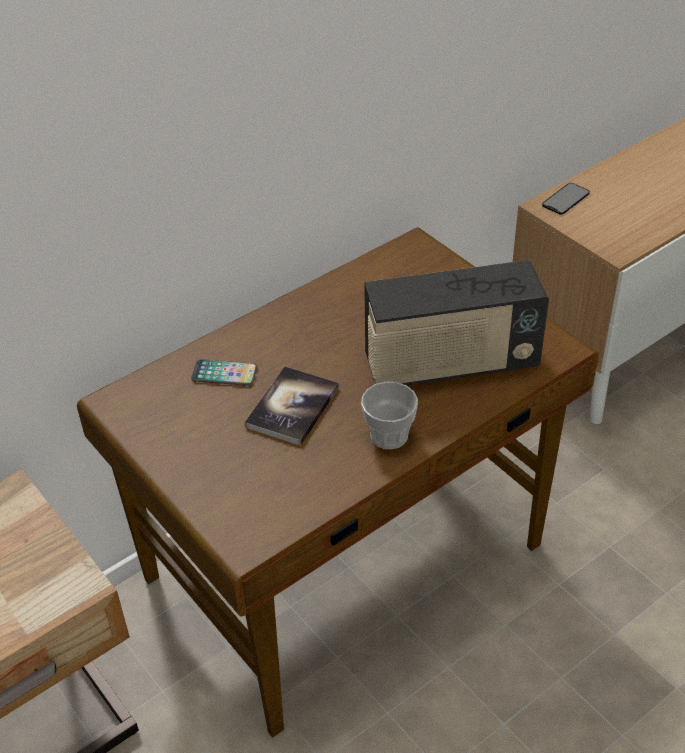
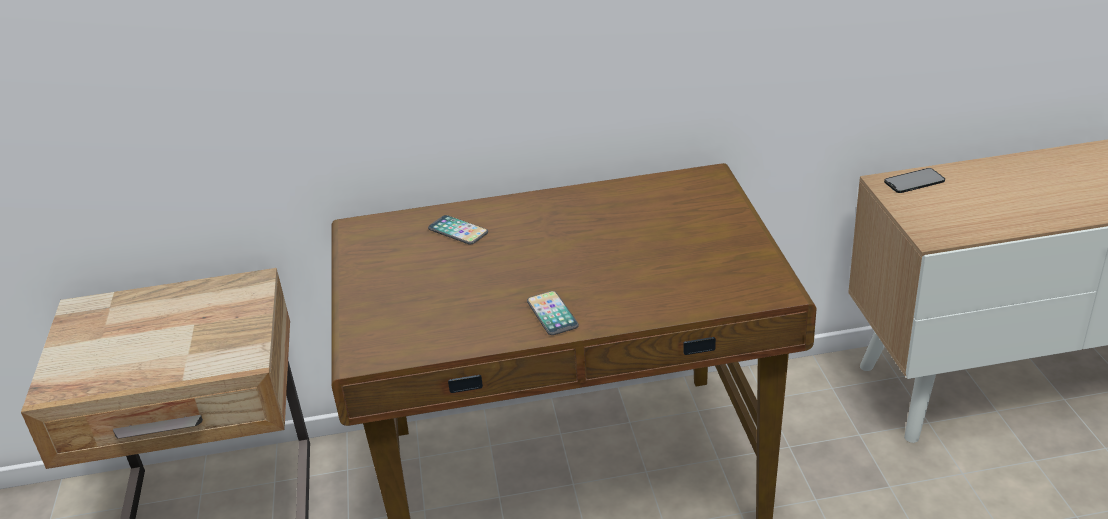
camera: 30 degrees right, 10 degrees down
(292, 407) = (490, 270): book -> none
(389, 435) = (552, 314): cup -> phone
(450, 364) = (657, 275): radio -> none

